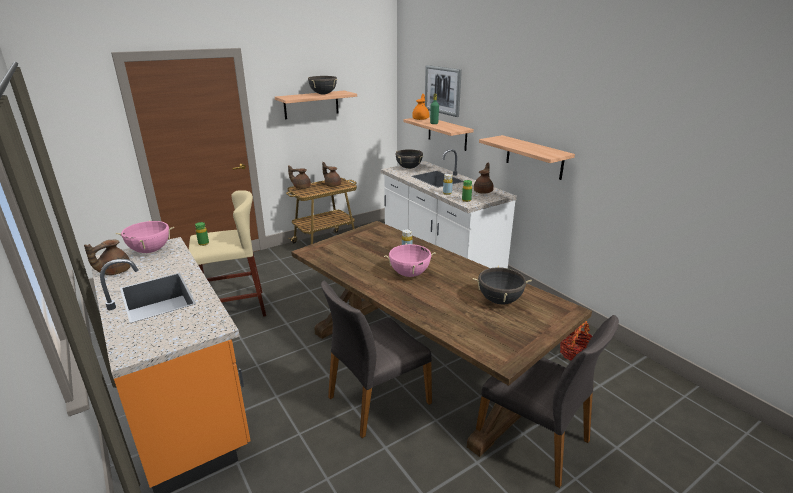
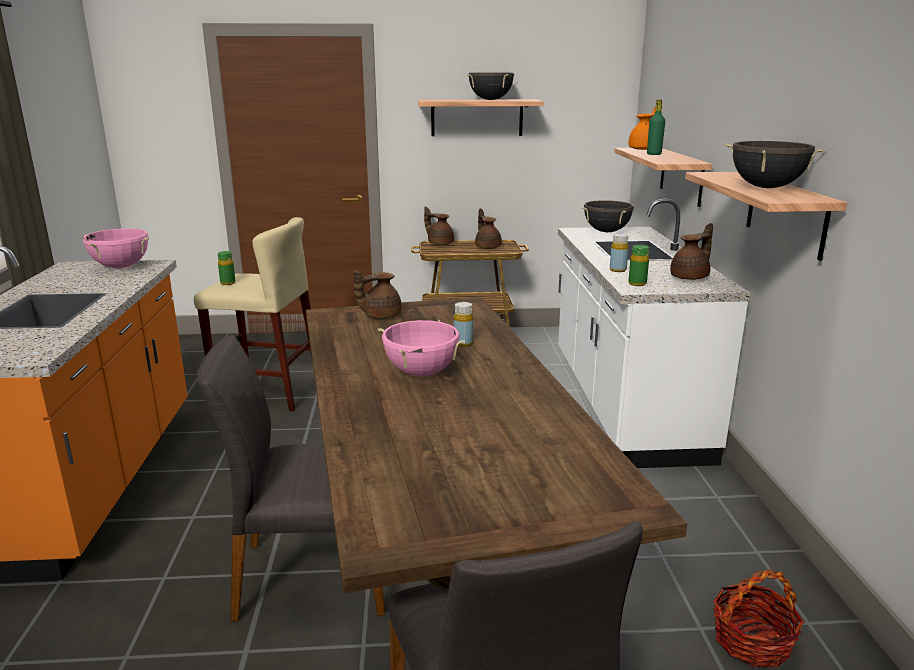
camera: 30 degrees right, 5 degrees down
(114, 271) = (52, 279): brown teapot -> brown teapot (380, 315)
(442, 90) = (683, 97): picture -> none
(500, 300) = (515, 450): black cooking pot -> black cooking pot (766, 187)

